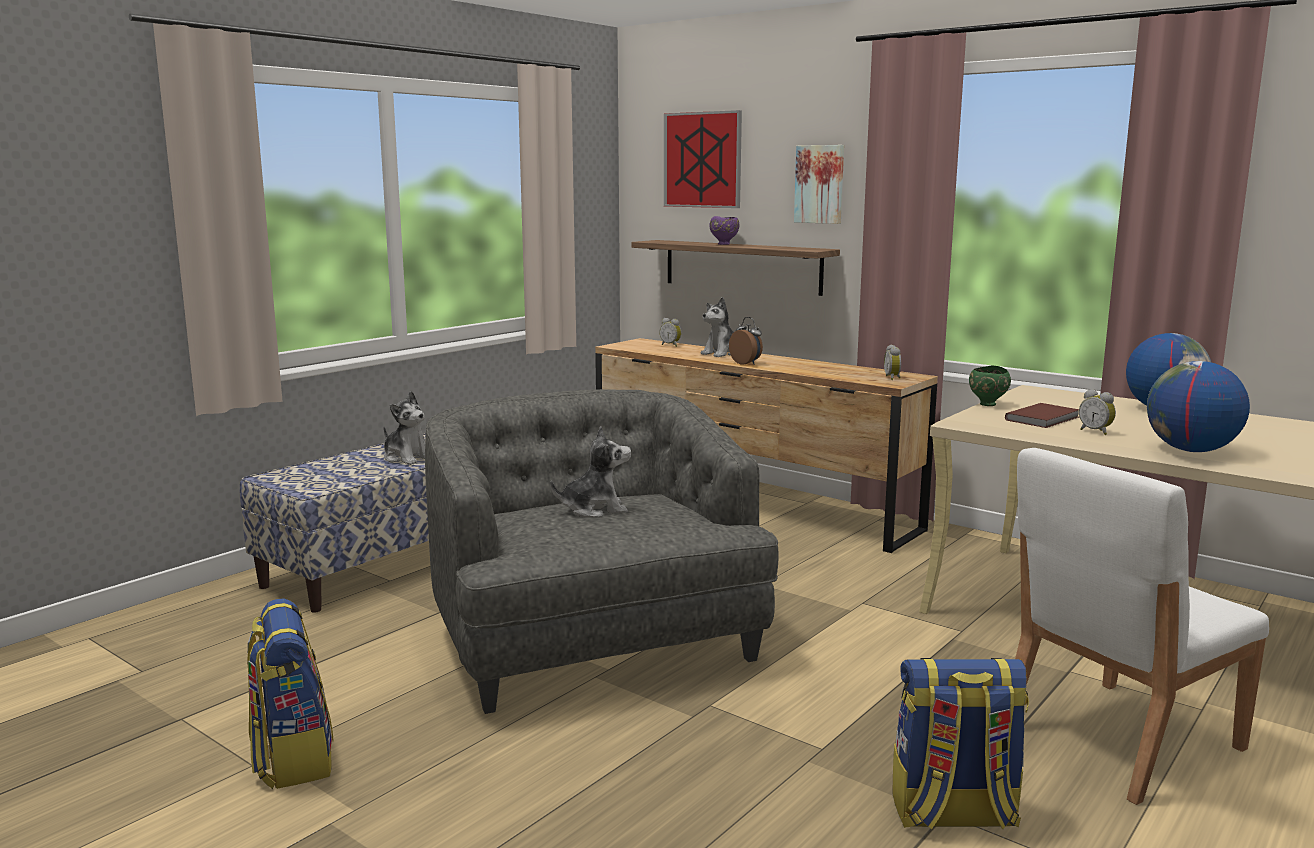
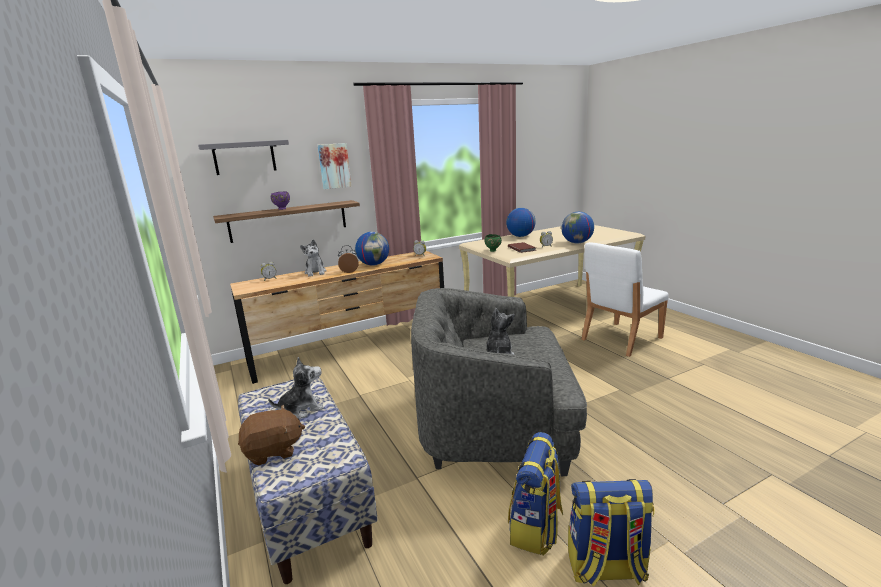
camera: 65 degrees left, 5 degrees up
(322, 465) = (273, 451): none -> brown plush toy
(702, 160) = (244, 157): picture -> grey shelf
(799, 367) = (374, 264): none -> globe
(953, 814) = (668, 377): backpack -> backpack (536, 528)
(1116, 738) = (620, 339): white chair -> white chair turned 60 degrees clockwise

